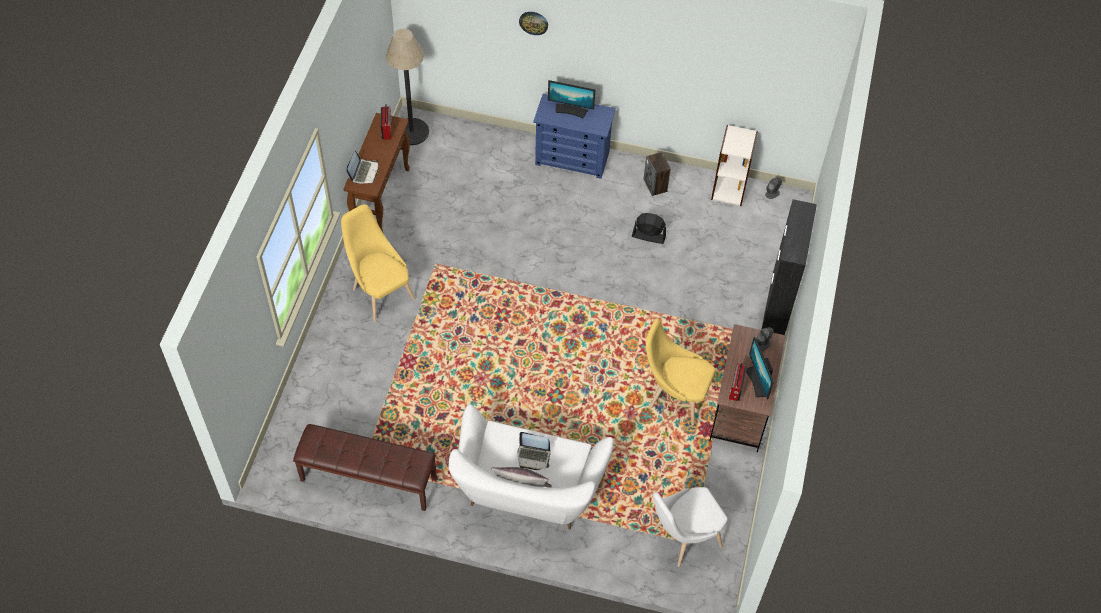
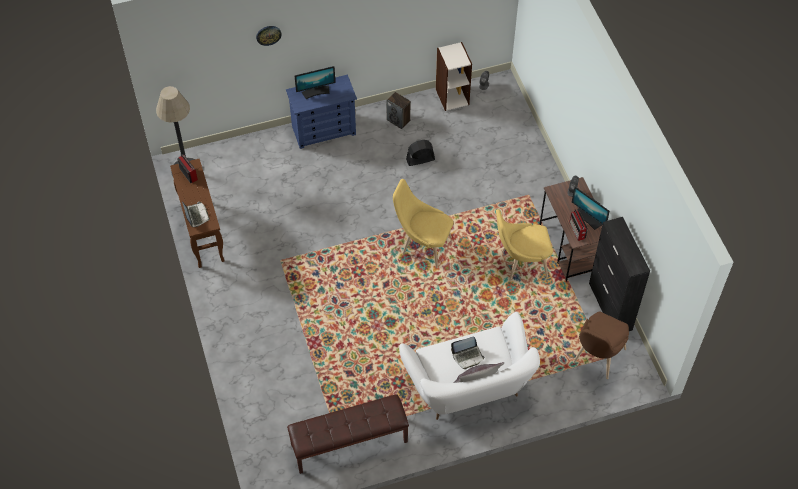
camera: 30 degrees left, 0 degrees up
(380, 292) = (254, 303): yellow chair -> yellow chair (423, 245)
(682, 538) = (596, 358): white chair -> brown chair
(777, 306) = (544, 163): black cabinet -> black cabinet (610, 307)

